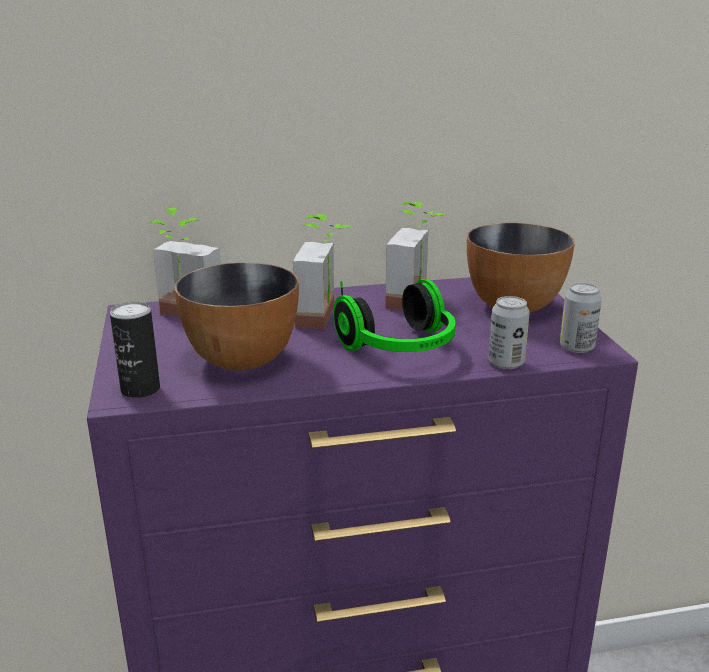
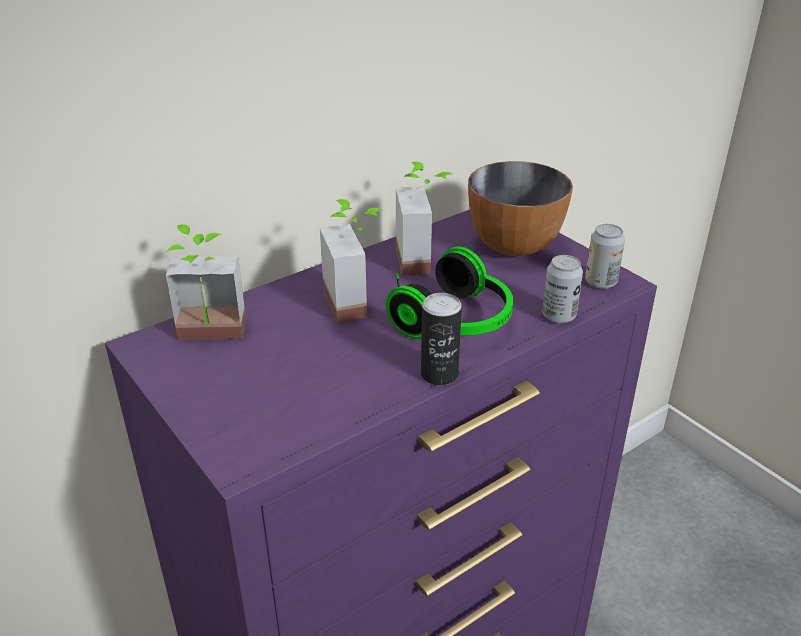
camera: 25 degrees left, 10 degrees up
(140, 389) = (250, 446): can -> can (439, 374)
(243, 359) = (321, 377): bowl -> none

